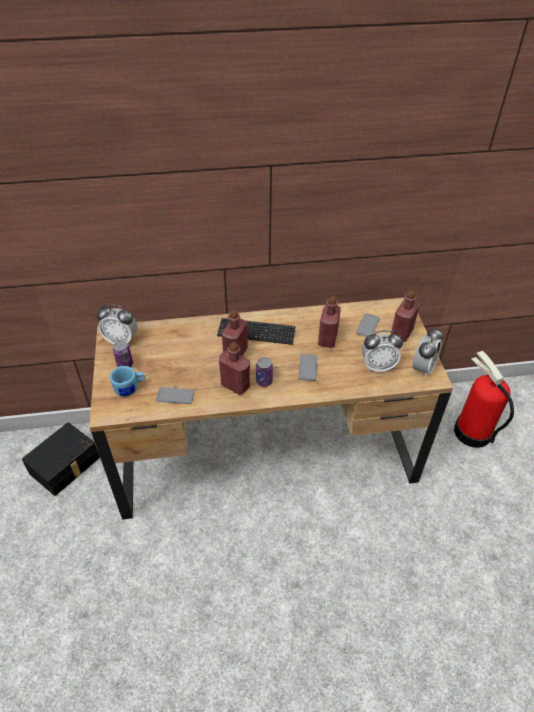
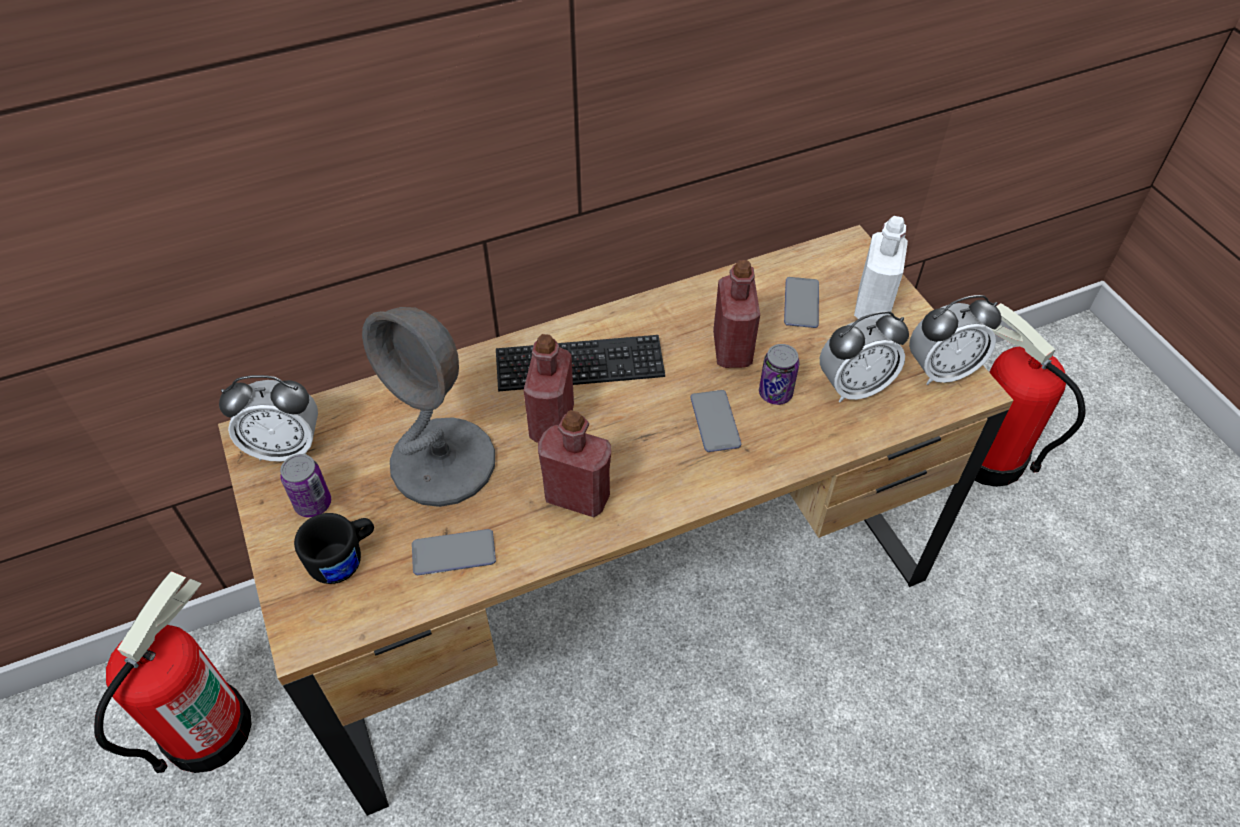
camera: 15 degrees left, 5 degrees up
(66, 466) = (207, 728): black storage box -> fire extinguisher
(130, 389) = (345, 560): blue mug -> black mug
(184, 360) = (444, 463): none -> grey table lamp
(264, 381) = (635, 473): can -> can (775, 393)
(401, 333) = (872, 306): red bottle -> white bottle
(423, 368) = (941, 371): alarm clock -> alarm clock turned 60 degrees clockwise

